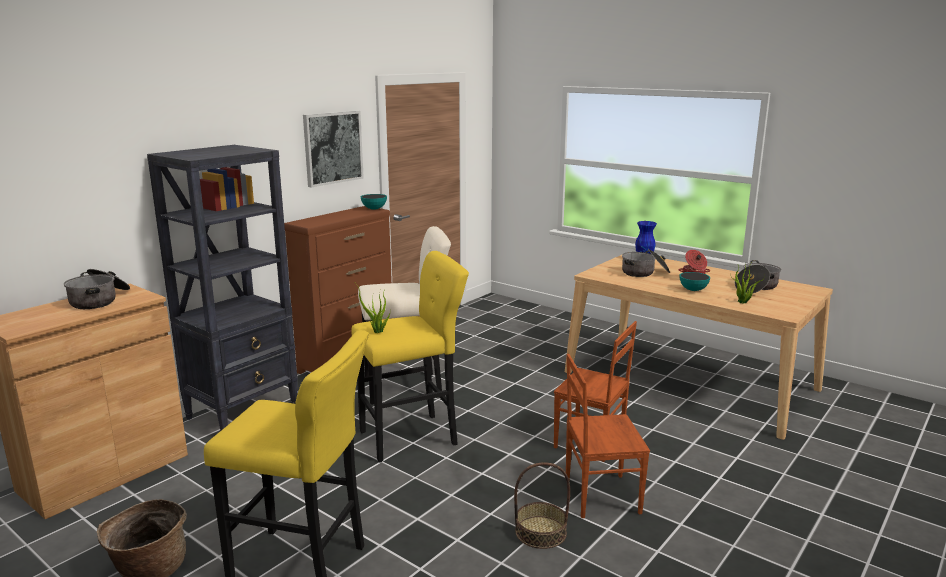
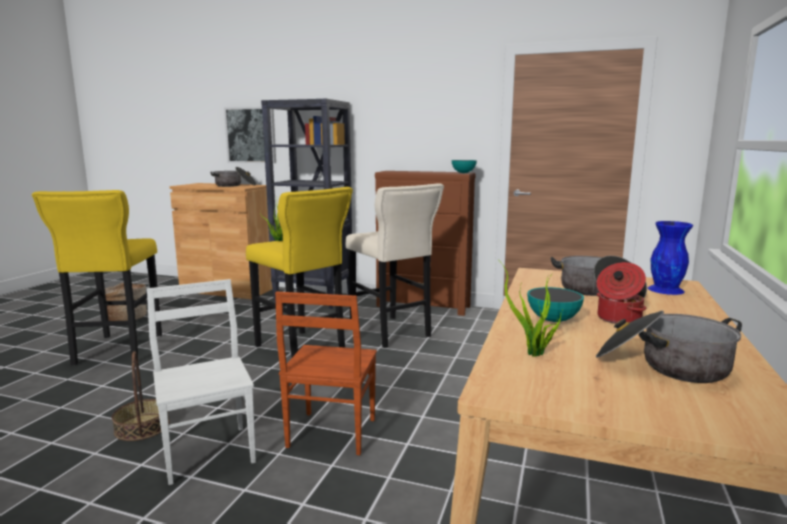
camera: 70 degrees right, 5 degrees down
(332, 147) = (443, 113): picture -> picture (251, 135)
(600, 495) = (210, 452): brown chair -> white chair

